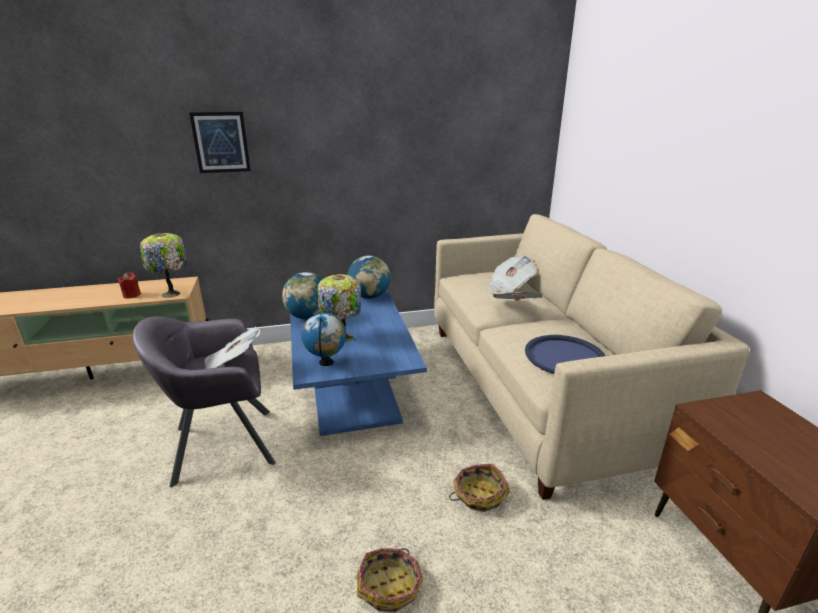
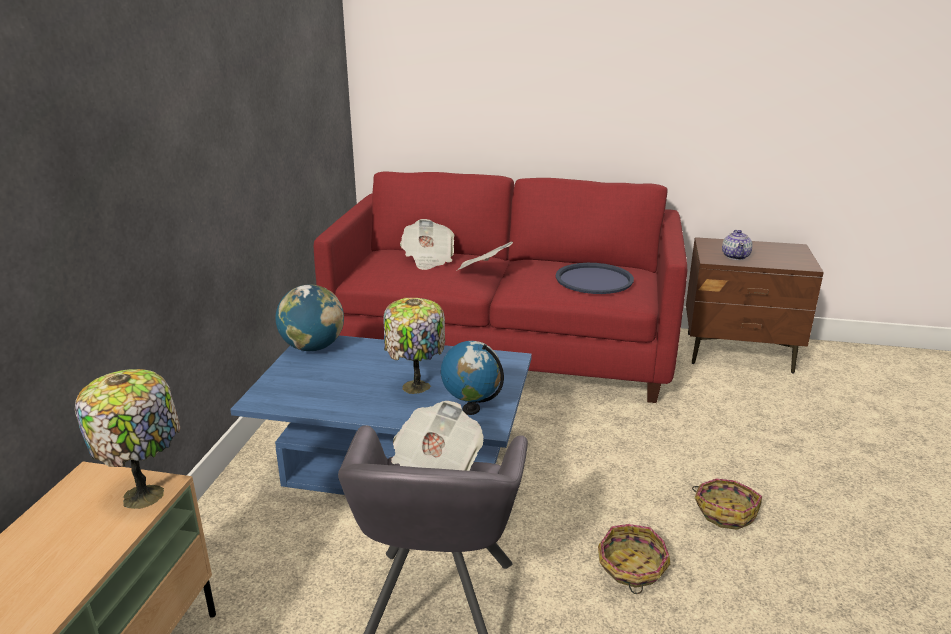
camera: 65 degrees left, 0 degrees up
(132, 295) = (78, 550): red candle -> none
(221, 142) = (73, 165): picture -> none
(308, 317) = (323, 402): globe -> none
(478, 494) = (635, 432): basket -> basket (631, 568)
(540, 388) = (504, 349): beige sofa -> red sofa
(743, 428) = (735, 256): none -> teapot

